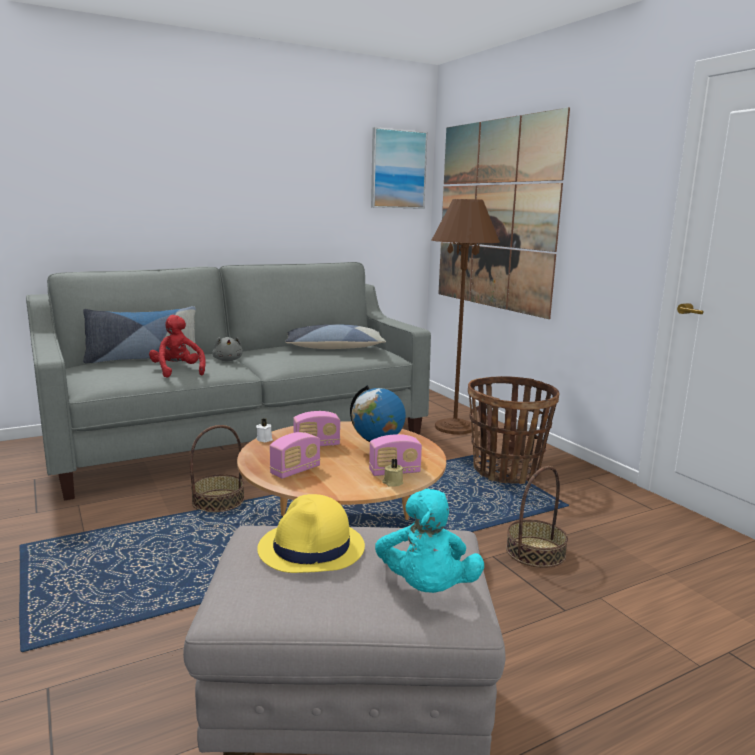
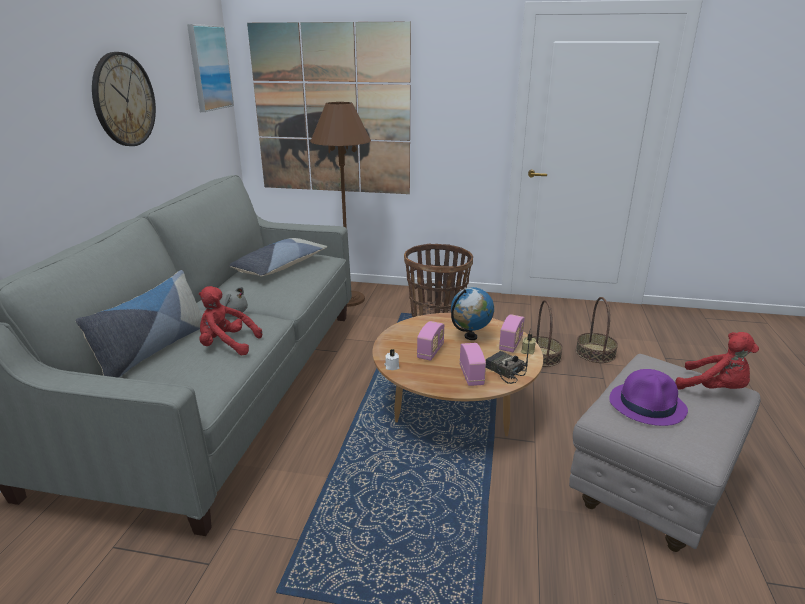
camera: 50 degrees left, 10 degrees up
(218, 501) = (331, 443): basket -> basket (595, 353)
(268, 182) = (123, 100): none -> wall clock
(312, 549) = (647, 405): yellow hat -> purple hat
(327, 482) = (504, 371): none -> radio
(426, 589) = (714, 389): turquoise plush toy -> red plush toy

